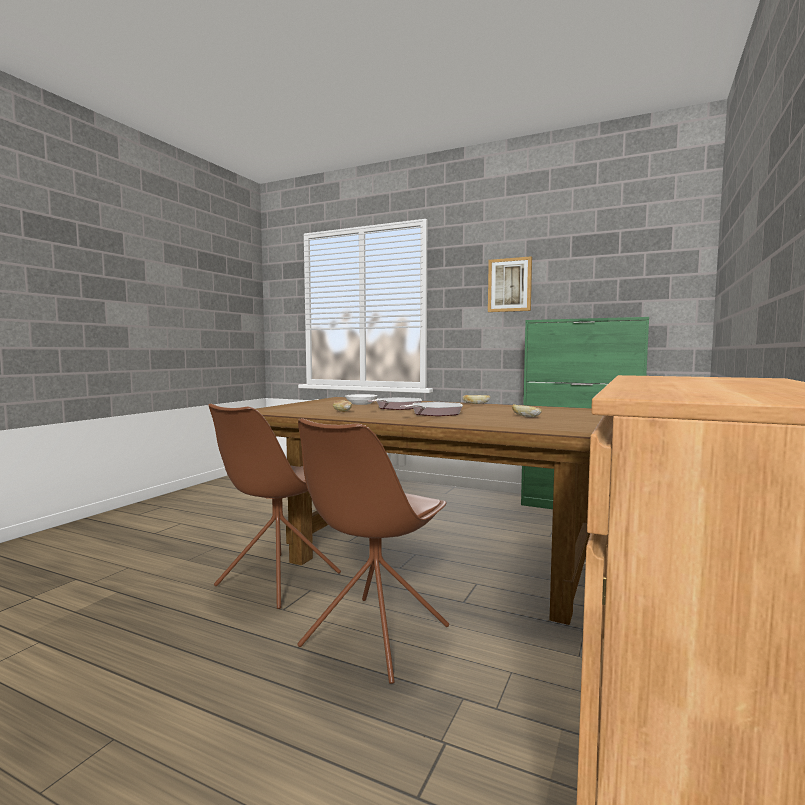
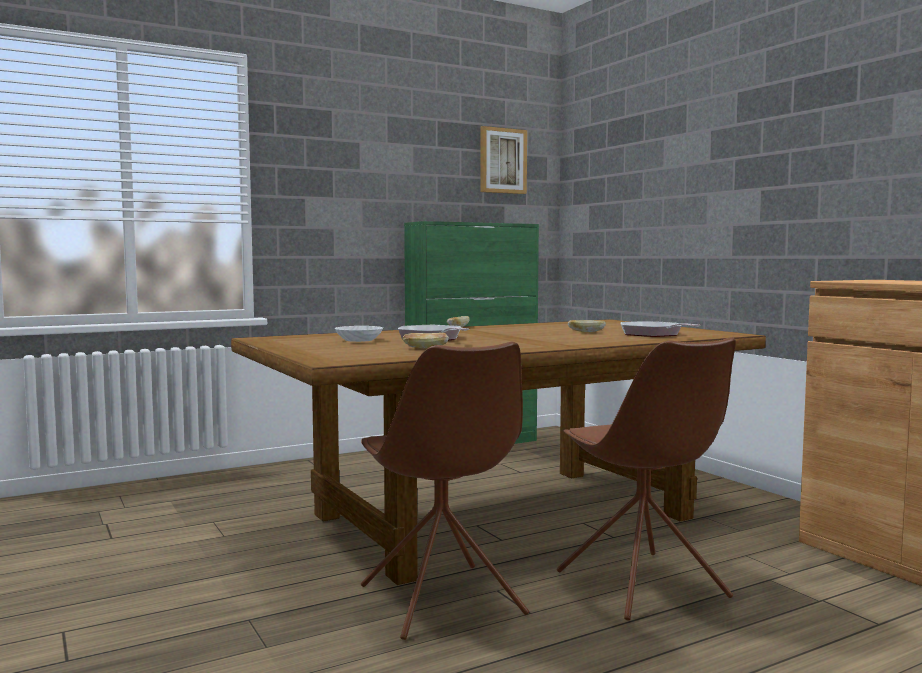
camera: 55 degrees left, 0 degrees up
(434, 413) = (514, 339): frying pan -> frying pan (654, 334)
(510, 285) = (371, 172): picture -> picture (502, 161)

